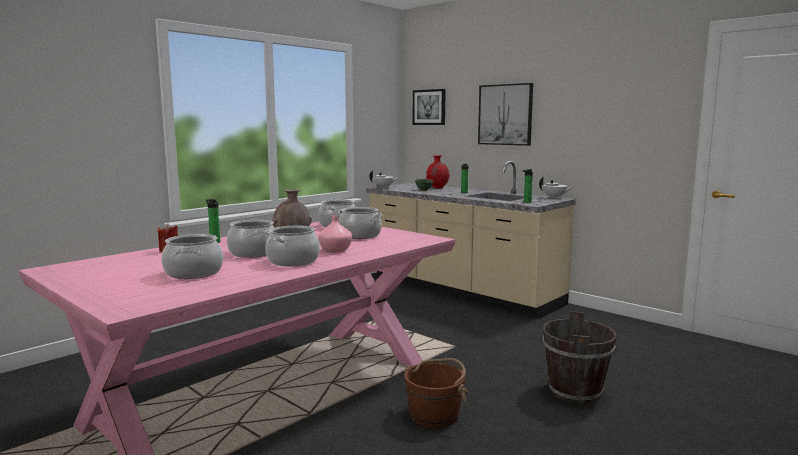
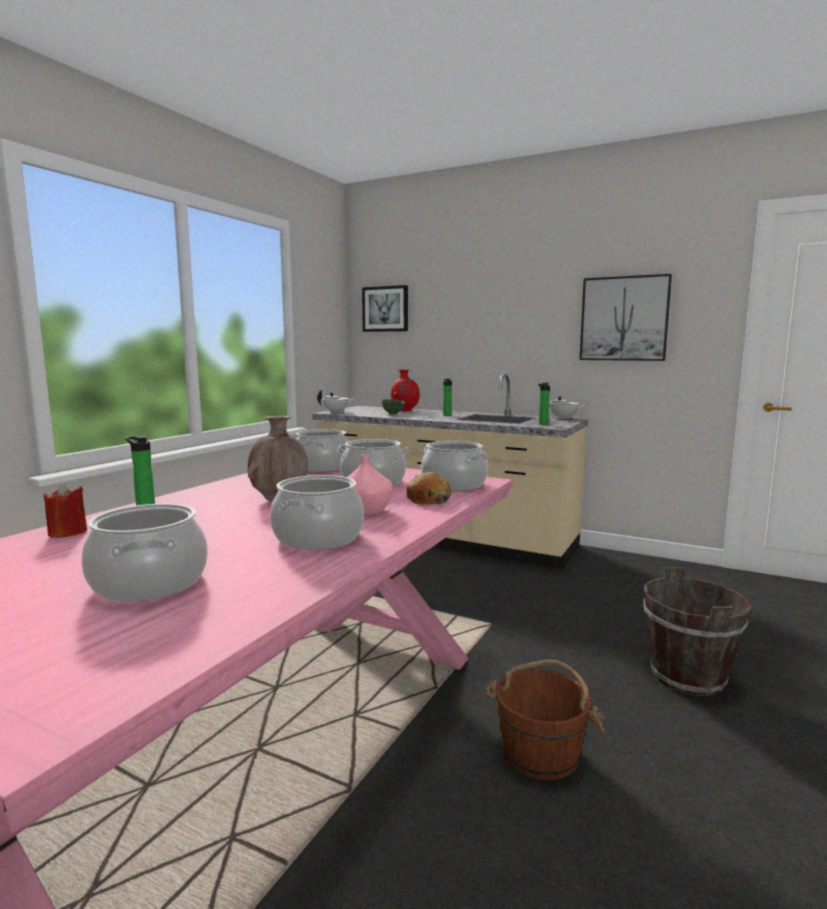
camera: 15 degrees left, 0 degrees up
(253, 253) = (233, 526): cooking pot -> cooking pot (454, 485)
(381, 247) = (428, 499): none -> bread
(505, 114) = (491, 317): picture -> picture (624, 319)

